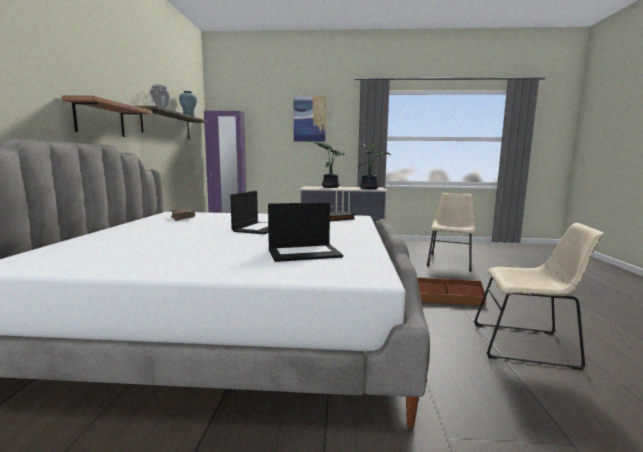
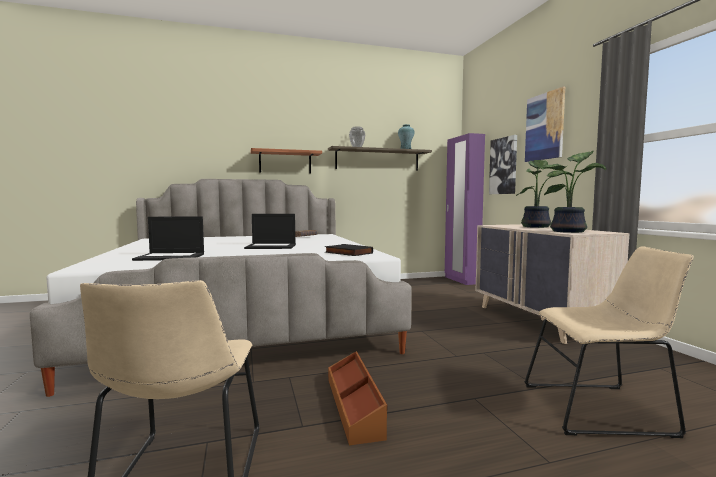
camera: 70 degrees right, 5 degrees down
(269, 142) = (504, 166): none -> picture
(304, 253) = (171, 257): laptop -> laptop turned 60 degrees counterclockwise

